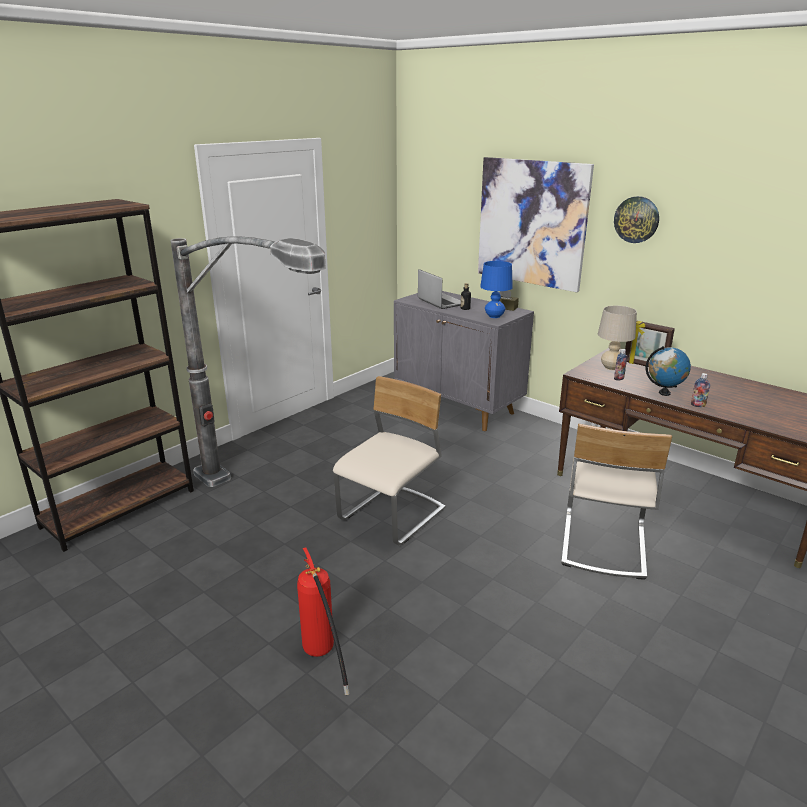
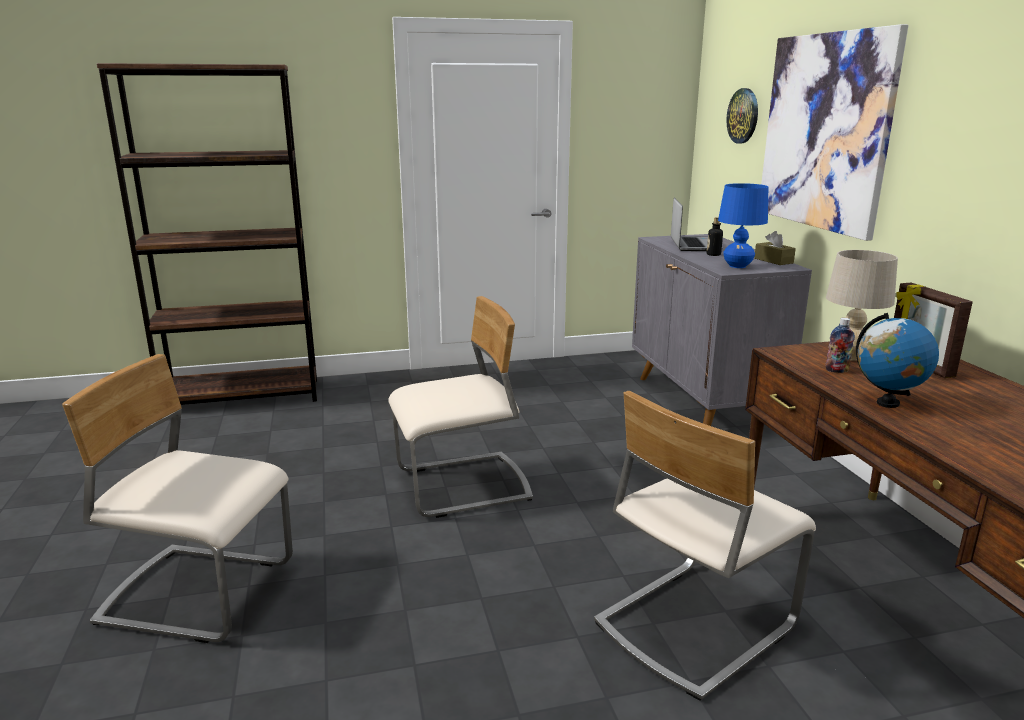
camera: 35 degrees right, 5 degrees down
(261, 515) = (341, 440): floor lamp -> none
(323, 660) = (199, 592): fire extinguisher -> beige chair
(636, 219) = (960, 112): wall clock -> wall clock (743, 116)
(697, 405) = (924, 432): bottle -> none

